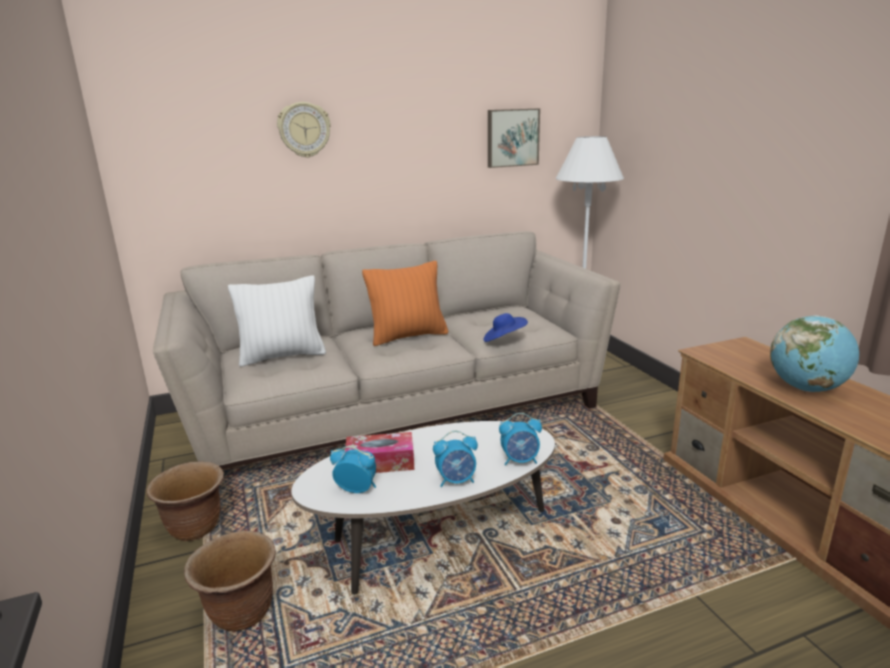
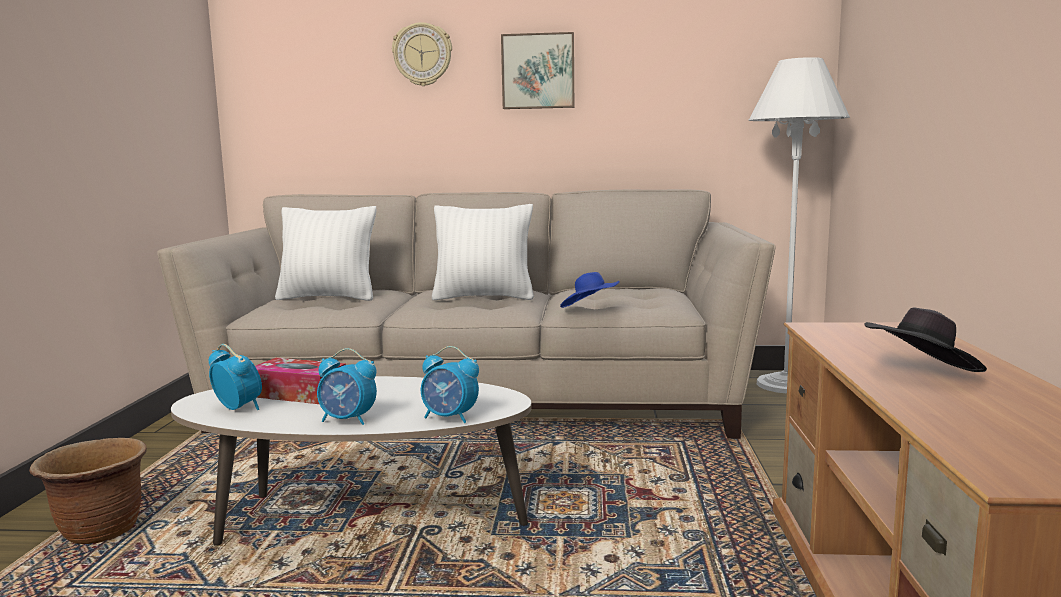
camera: 25 degrees right, 10 degrees down
(195, 528) = (156, 457): brown planter -> none
(408, 336) = (484, 297): orange pillow -> white pillow
(512, 137) = (694, 68): picture -> picture (538, 71)
(806, 388) = (921, 373): globe -> black hat

